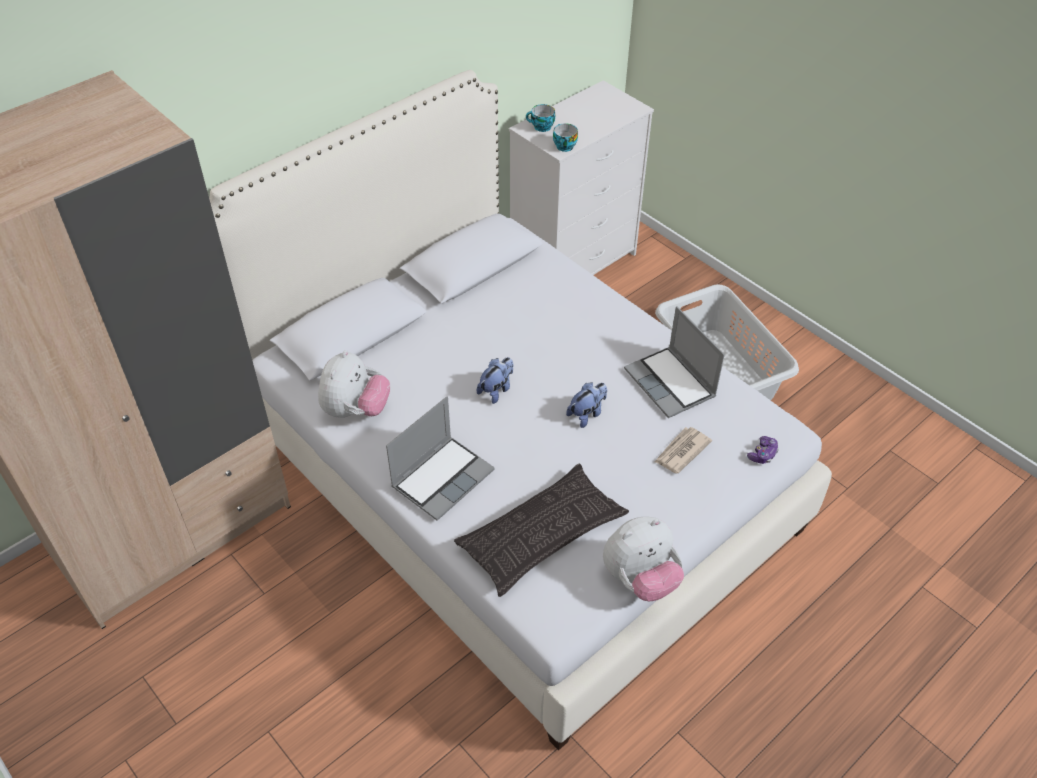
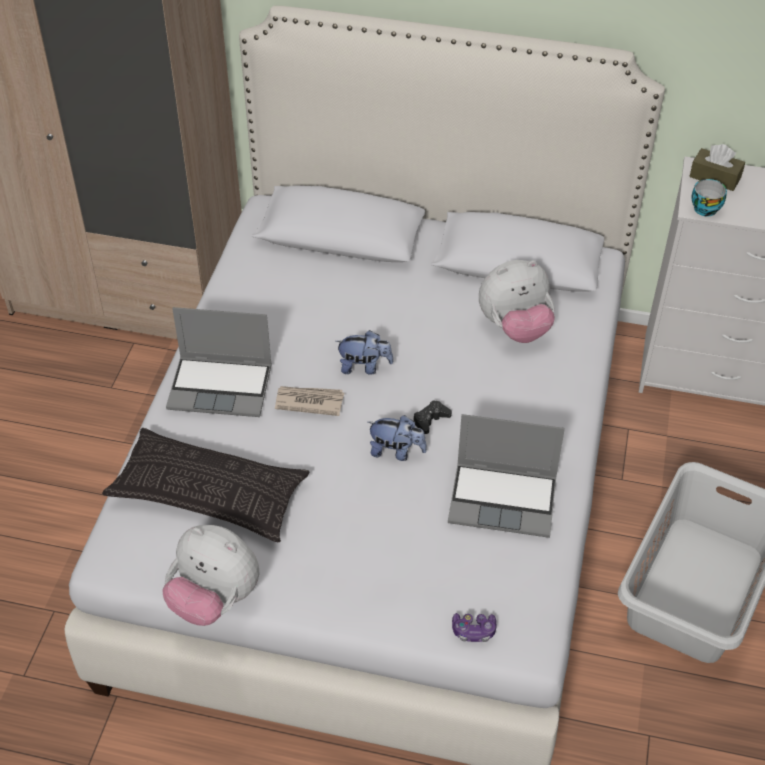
camera: 55 degrees right, 0 degrees up
(355, 410) = (252, 287): plush toy -> plush toy (514, 328)
(541, 127) = (715, 177): cup -> brown tissue box
(575, 382) = (430, 420): none -> black game controller
(671, 384) = (504, 499): laptop -> laptop turned 105 degrees counterclockwise
(681, 452) = (412, 554): newspaper -> newspaper (309, 401)

